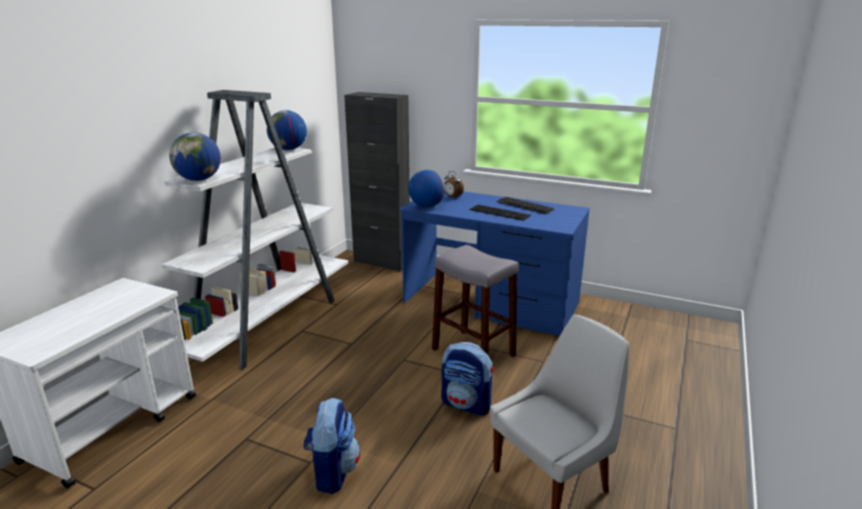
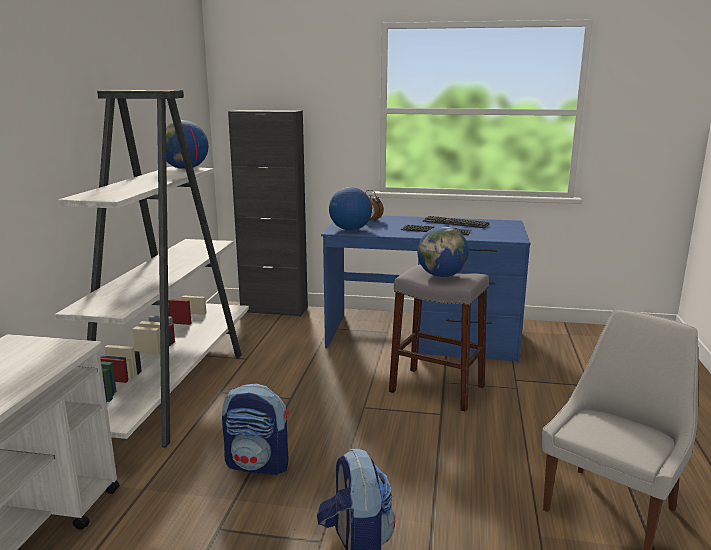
camera: 15 degrees left, 5 degrees down
(199, 180) = (107, 196): globe -> globe (442, 276)
(467, 404) = (466, 444): backpack -> backpack (258, 464)

